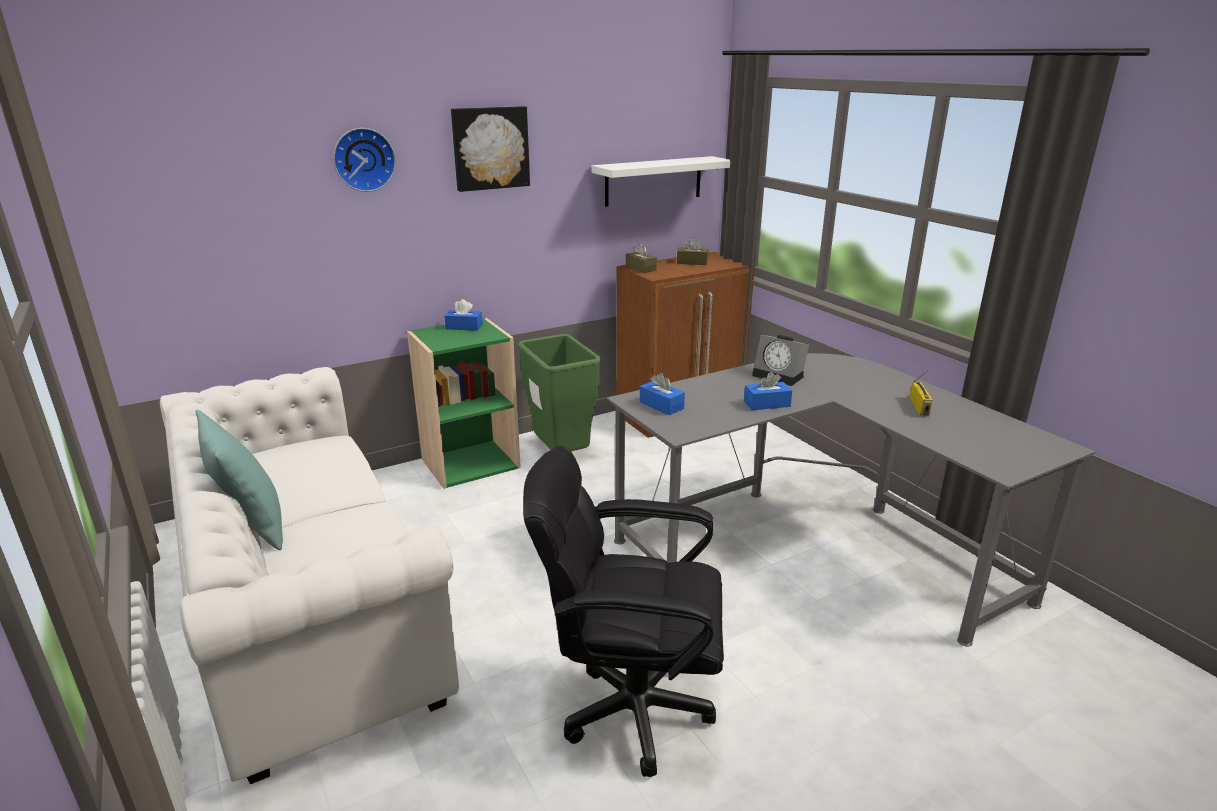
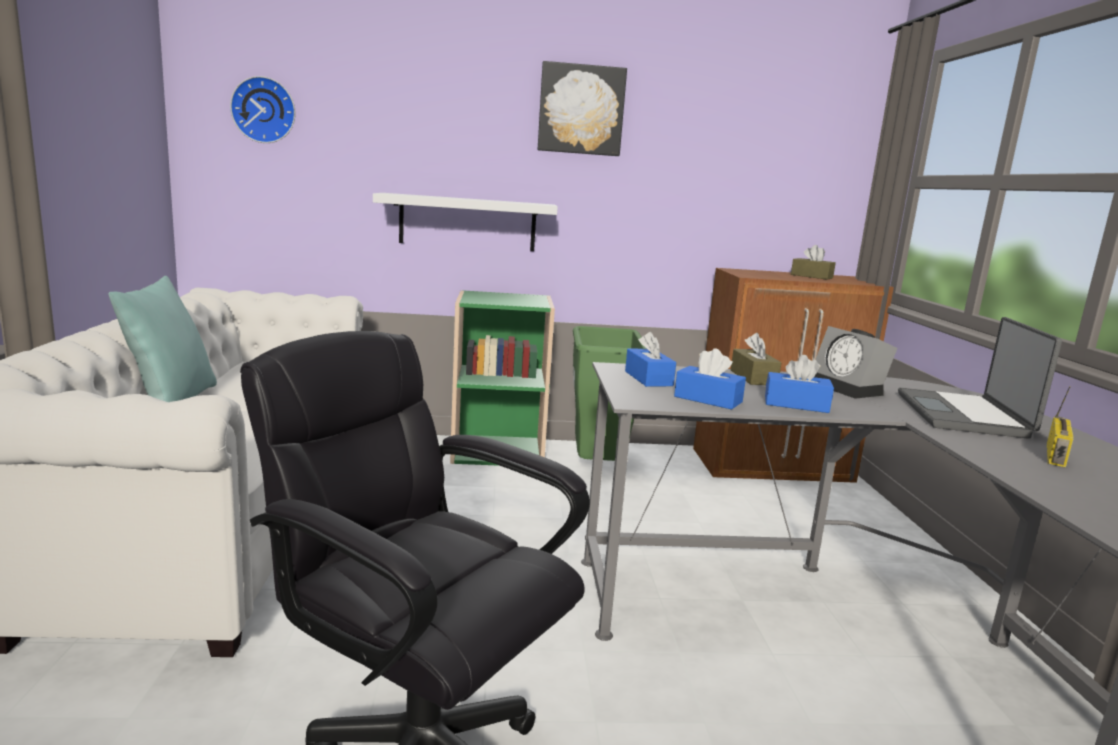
camera: 25 degrees right, 10 degrees down
(363, 159) = (444, 103): wall clock -> wall clock (264, 110)
(464, 327) = (517, 296): blue tissue box -> blue tissue box (708, 399)
(640, 268) = (740, 271): brown tissue box -> brown tissue box (753, 377)
(653, 181) = (779, 177): white shelf -> white shelf (468, 223)
(856, 384) = (964, 415): none -> laptop

